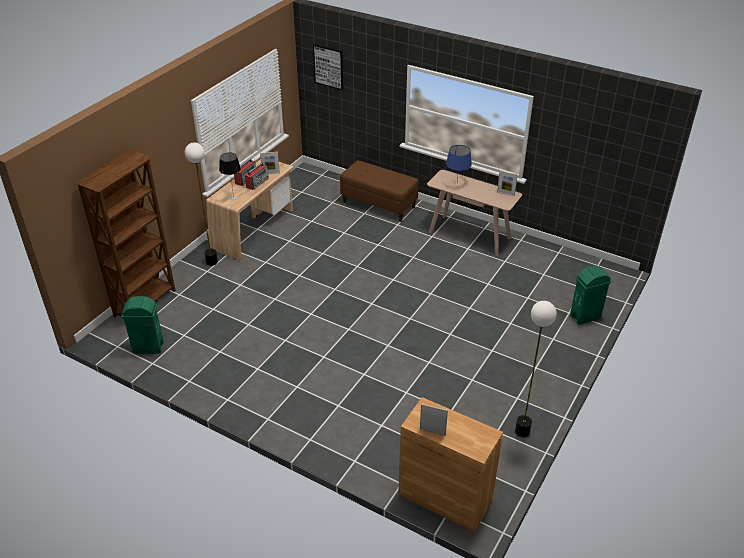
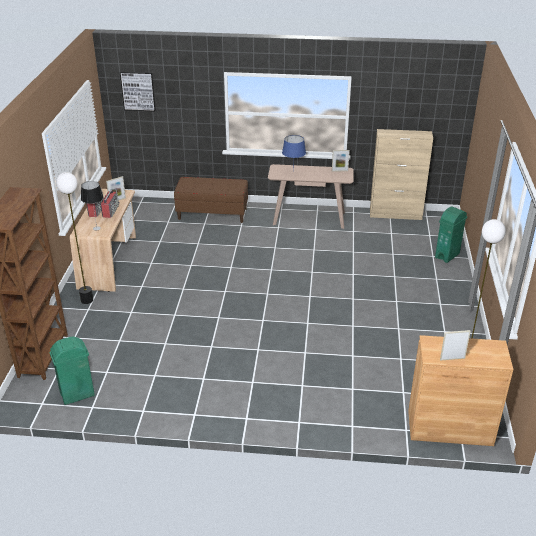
camera: 25 degrees left, 5 degrees down
(565, 254) = (396, 214): none -> beige cabinet

